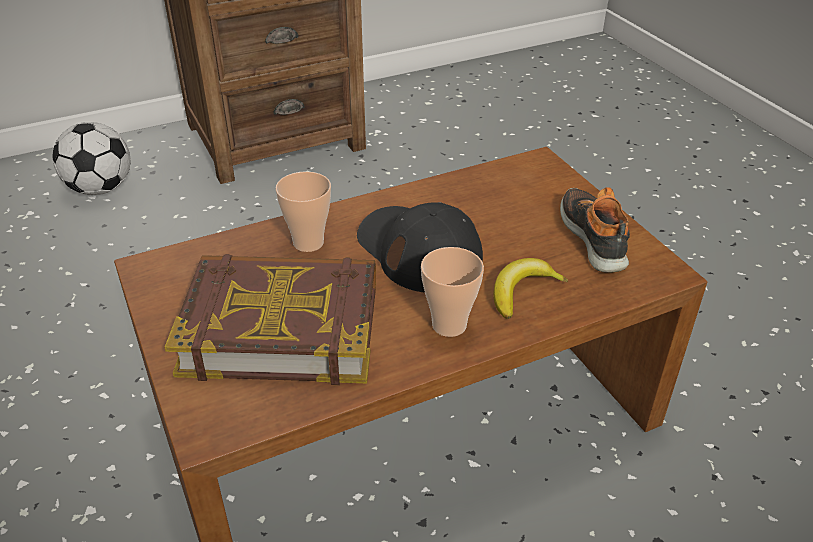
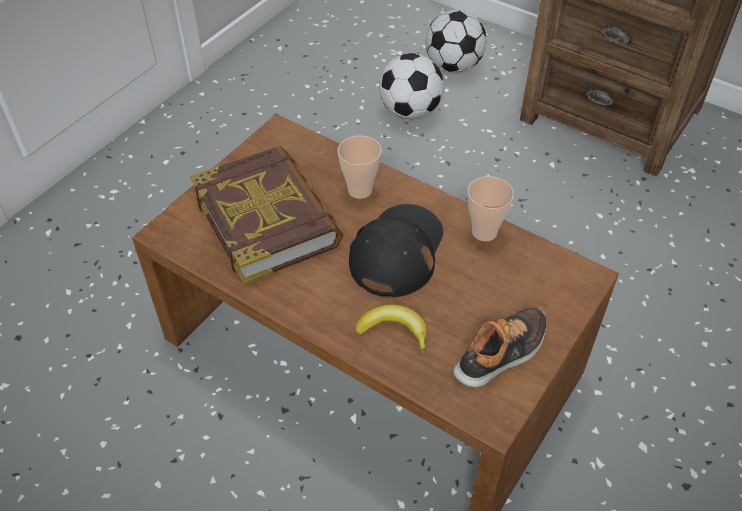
camera: 60 degrees right, 10 degrees up
(121, 243) = (410, 111): none -> football
(449, 325) = (327, 303): cup -> cup (484, 232)

